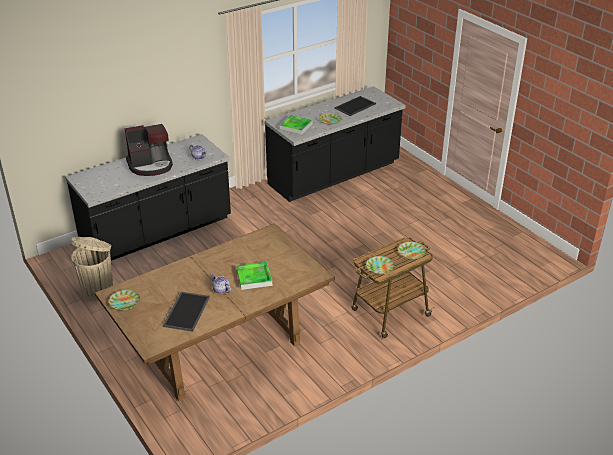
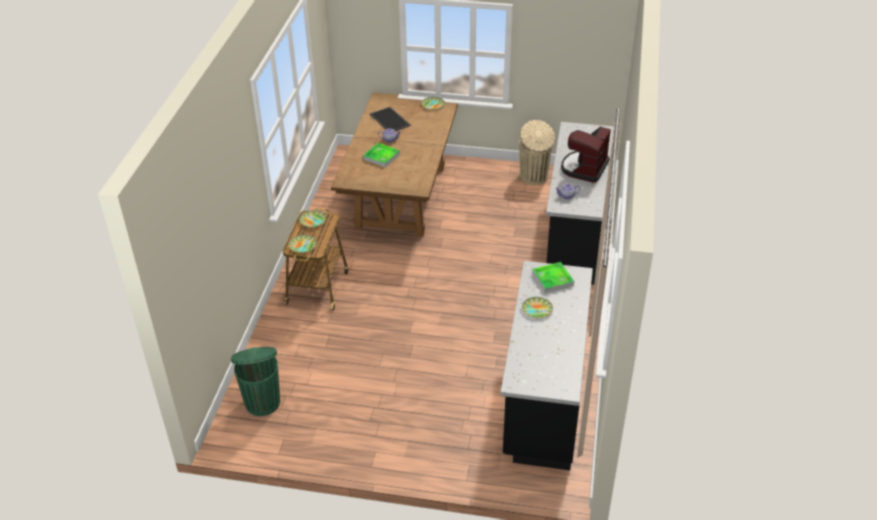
camera: 135 degrees right, 5 degrees up
(355, 106) = (545, 348): tray -> none
(508, 262) = (262, 401): none -> green trash can

